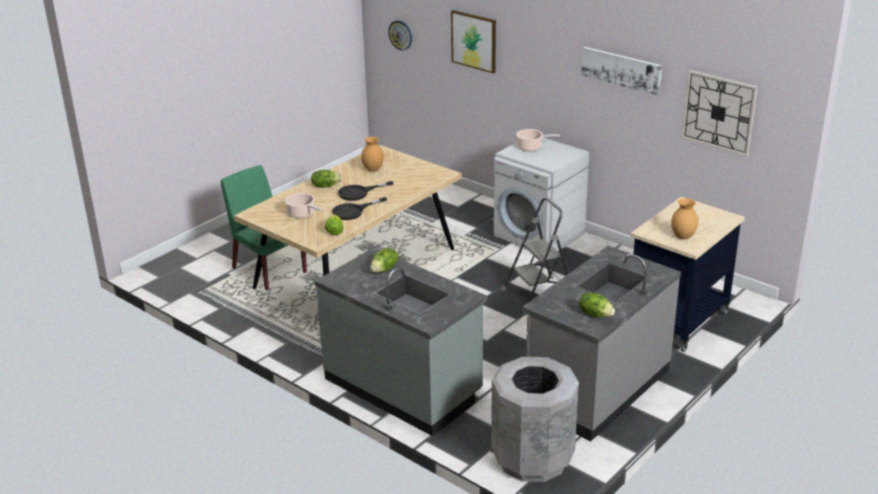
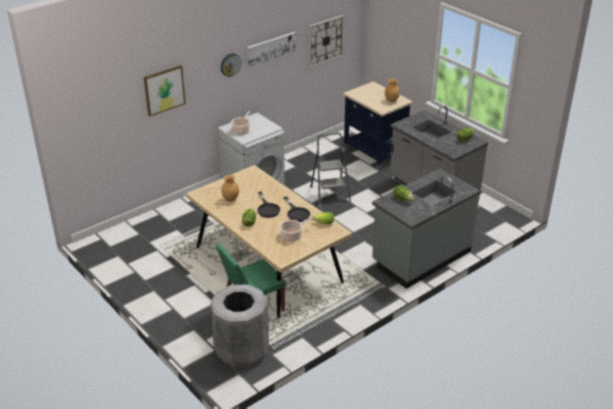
camera: 80 degrees left, 5 degrees up
(400, 35) = (95, 124): wall clock -> wall clock (230, 64)
(532, 459) = (493, 220): grey trash can -> grey trash can (242, 351)

